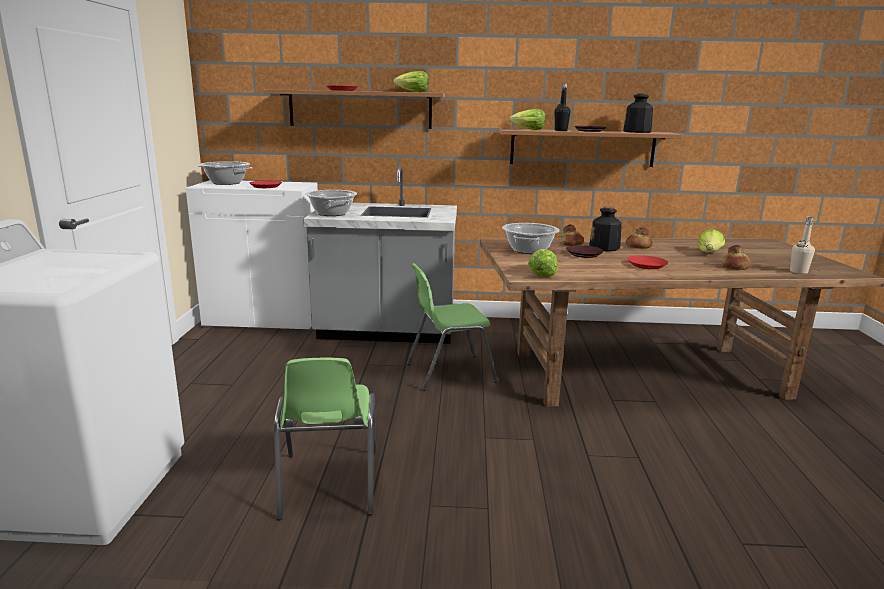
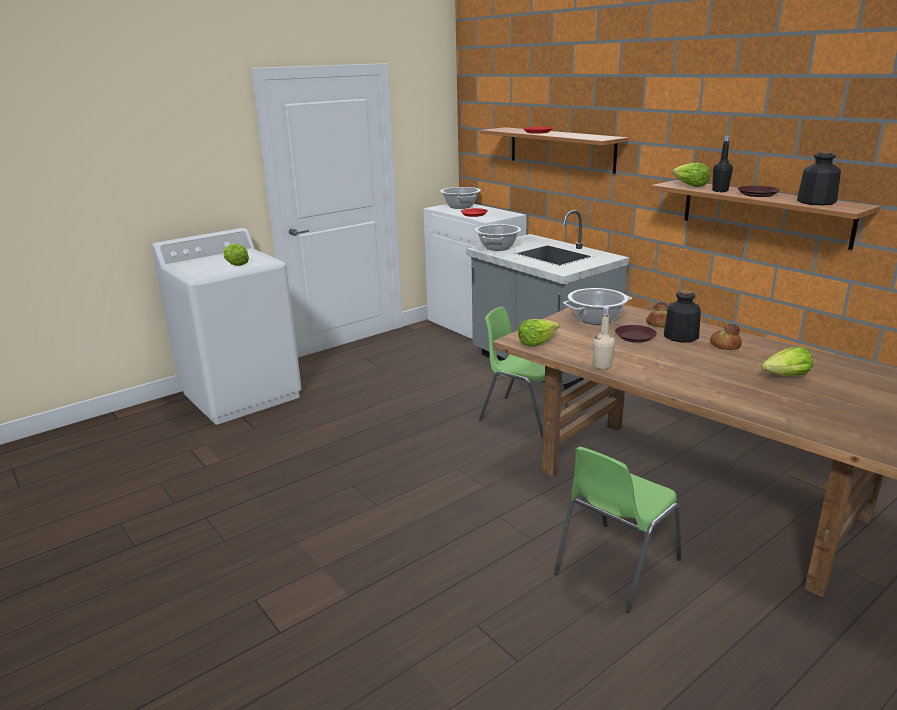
camera: 50 degrees right, 5 degrees up
(328, 484) = (328, 447): green chair -> green chair (615, 567)
(412, 92) = (594, 136): lettuce -> lettuce (235, 264)
(647, 265) = (659, 365): red plate -> none
(736, 267) = (757, 398): bread -> none
(798, 272) = (821, 428): beige bottle -> beige bottle (602, 366)

